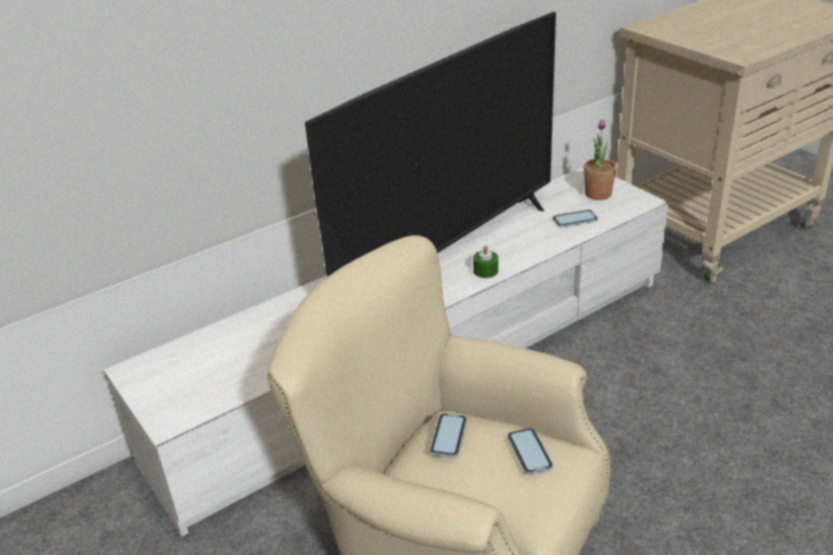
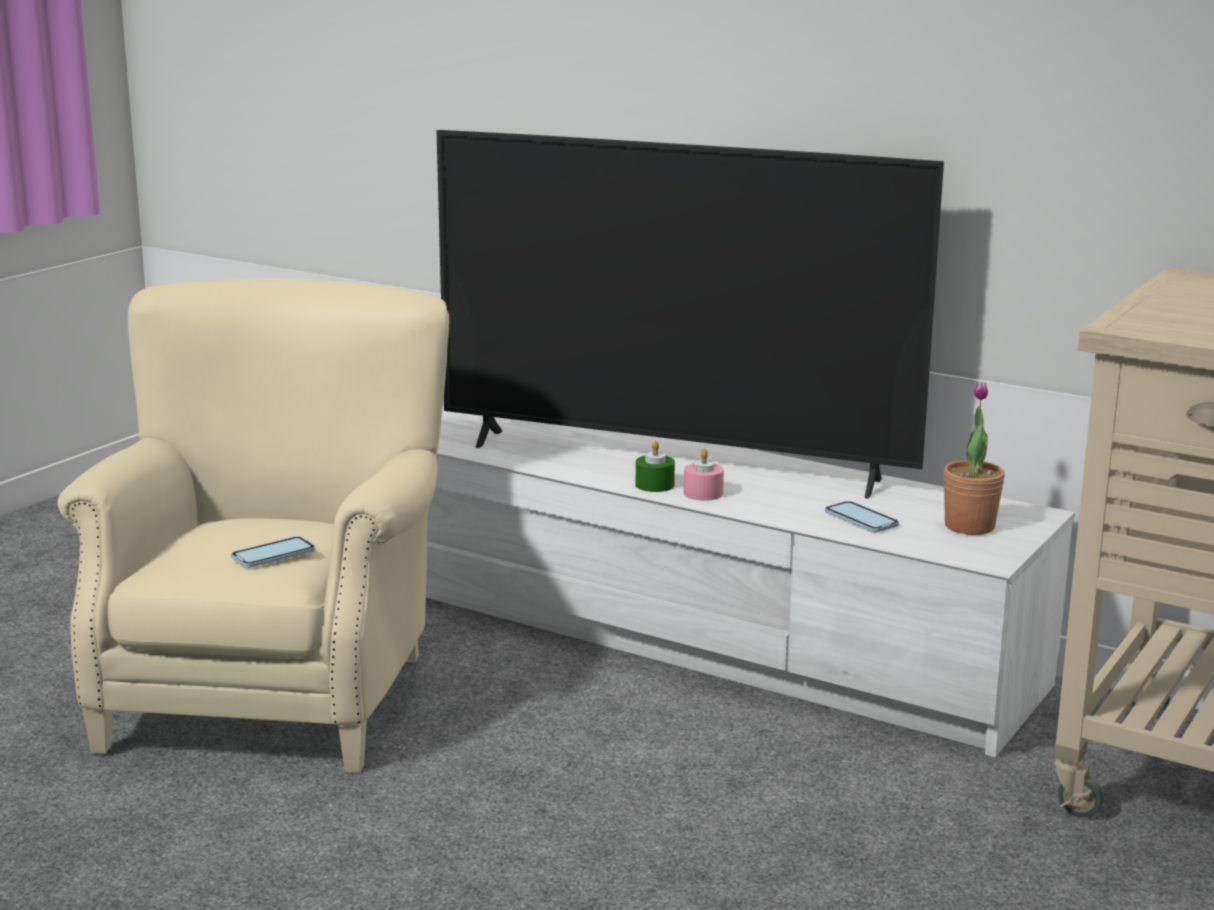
camera: 65 degrees right, 15 degrees down
(448, 436) = (287, 516): phone -> none
(509, 257) = (703, 493): none -> pink candle

